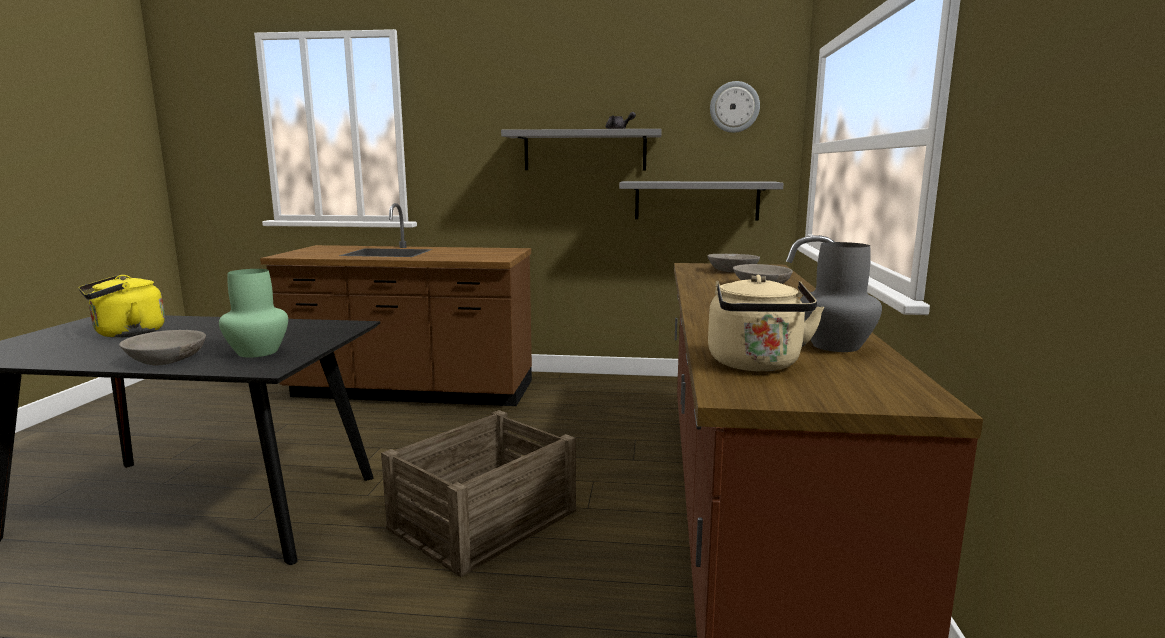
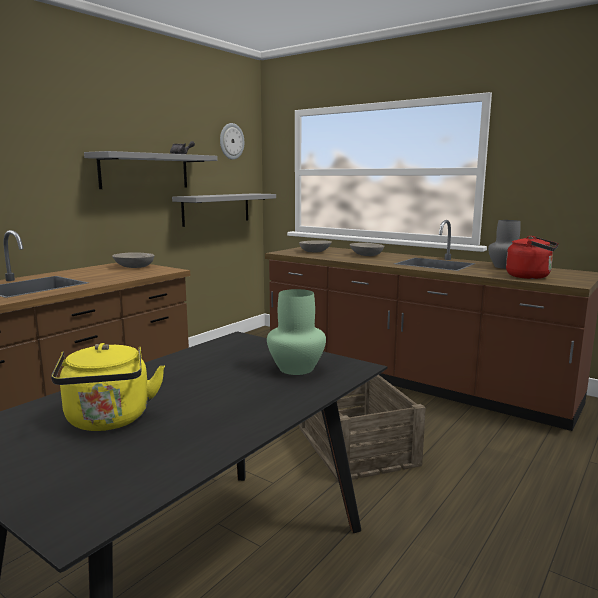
camera: 60 degrees left, 0 degrees up
(166, 360) = (279, 399): grey bowl -> grey bowl (134, 266)
(756, 365) = (531, 276): beige kettle -> red kettle

